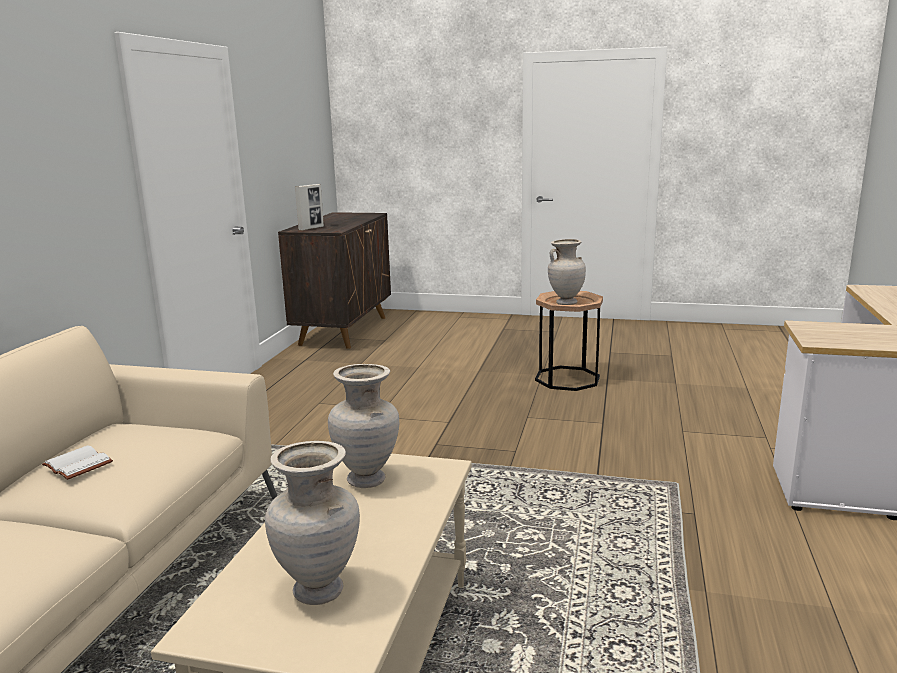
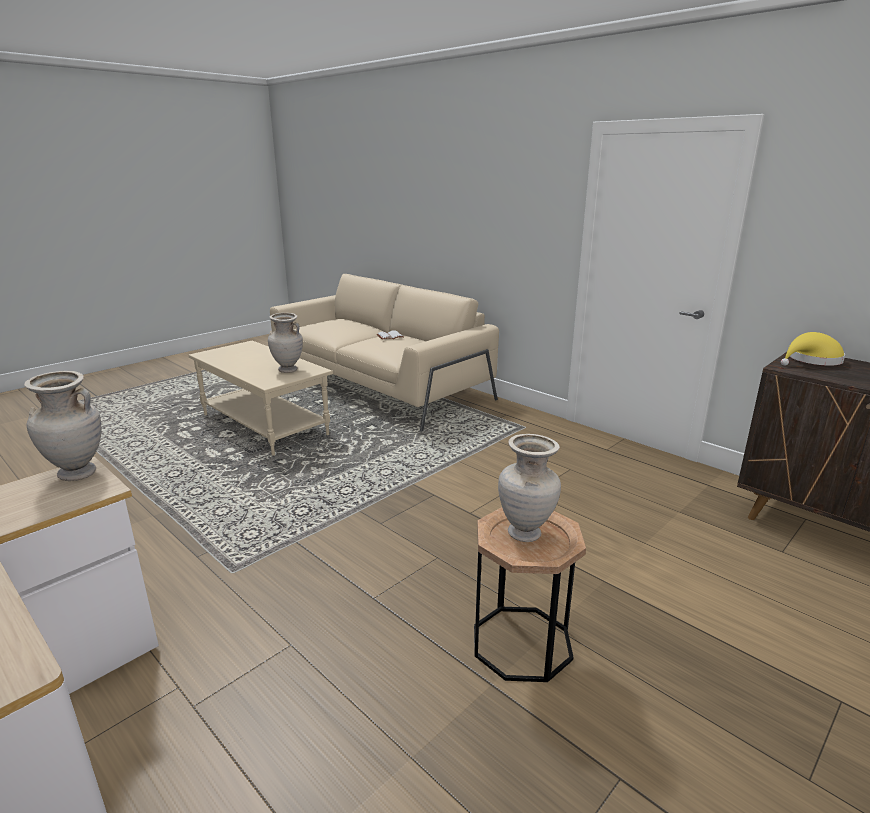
camera: 120 degrees right, 5 degrees up
(311, 228) = (811, 360): picture frame -> yellow hat
(320, 590) = (235, 355): beige vase -> beige vase (77, 474)

